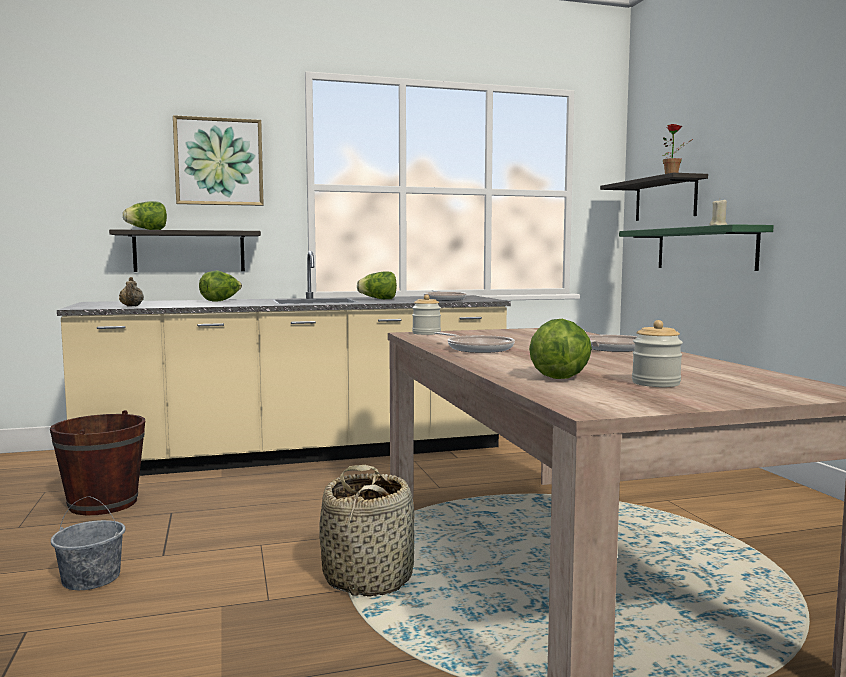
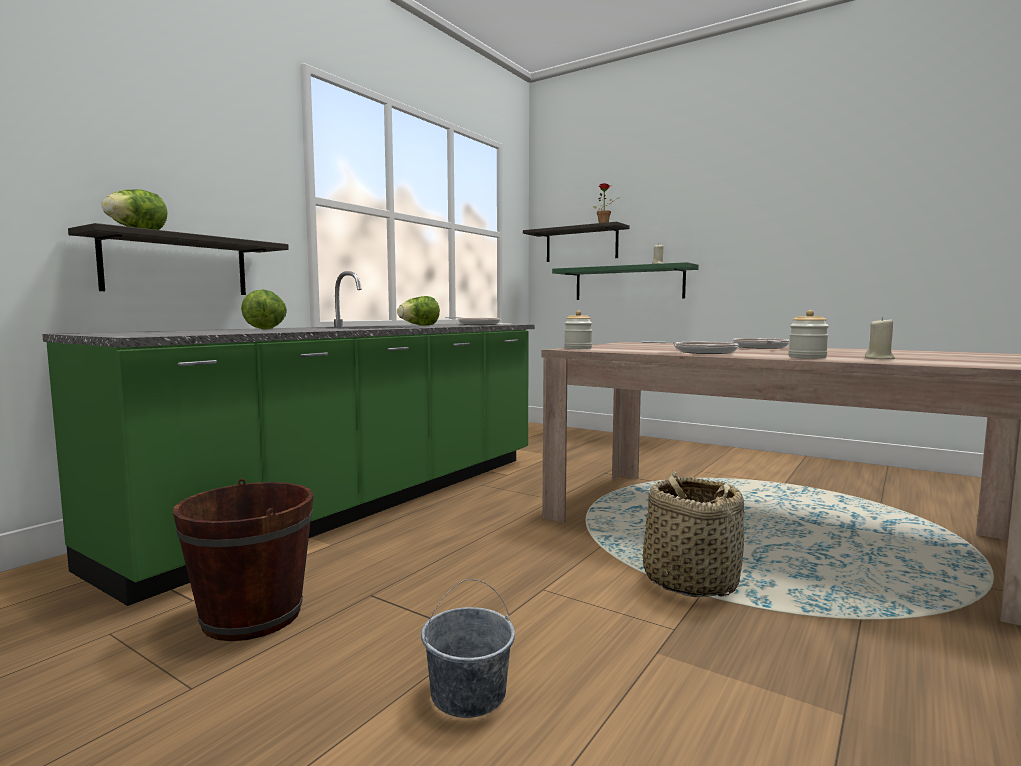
camera: 40 degrees left, 0 degrees up
(131, 306) = (209, 333): beige teapot -> none
(219, 162) = (211, 151): picture -> none
(300, 454) = (361, 503): beige counter -> green counter
(561, 376) = (879, 358): lettuce -> beige candle
(655, 383) = (936, 357): jar -> jar (807, 357)

